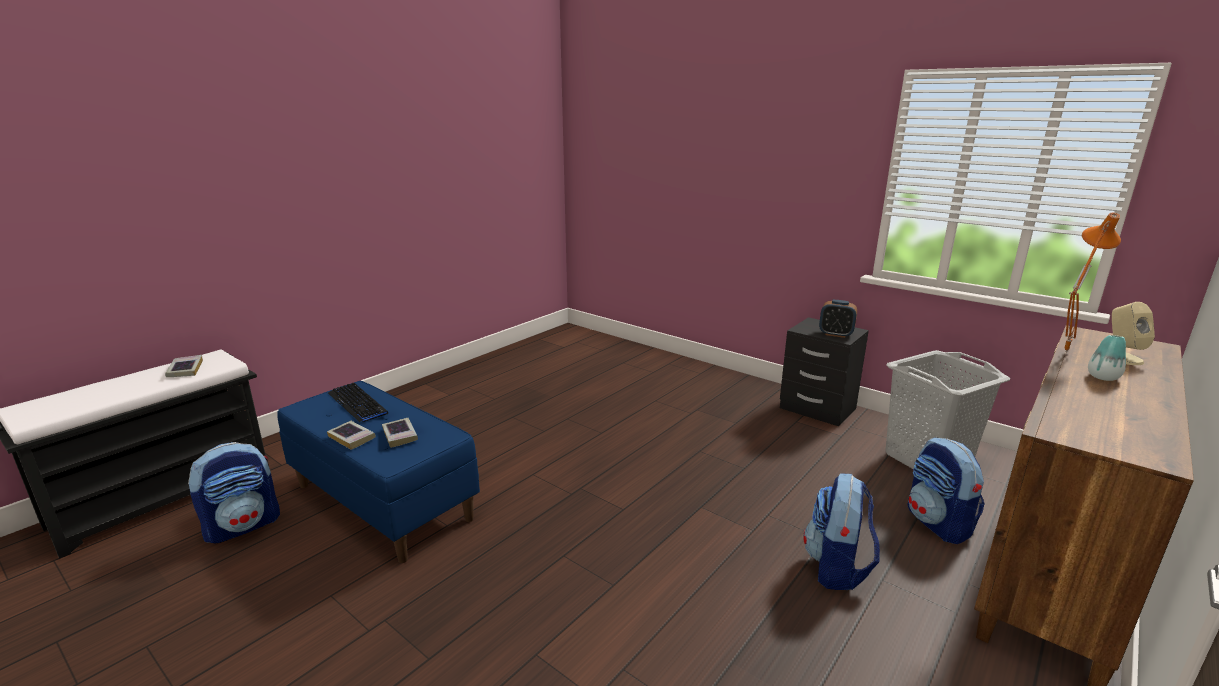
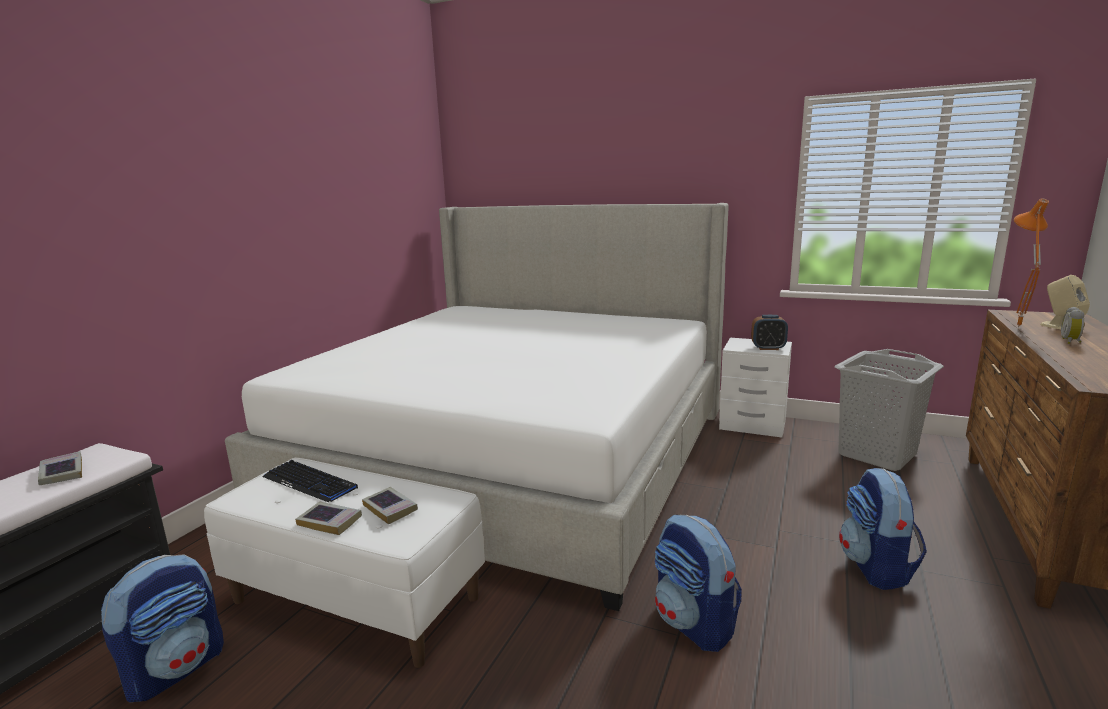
camera: 15 degrees left, 5 degrees down
(384, 501) = (357, 599): blue bench -> white bench
(573, 403) = (514, 455): none -> bed
(817, 408) = (752, 425): black nightstand -> white nightstand
(938, 524) = (928, 508): backpack -> backpack (694, 624)
(1102, 377) = (1071, 342): vase -> alarm clock

